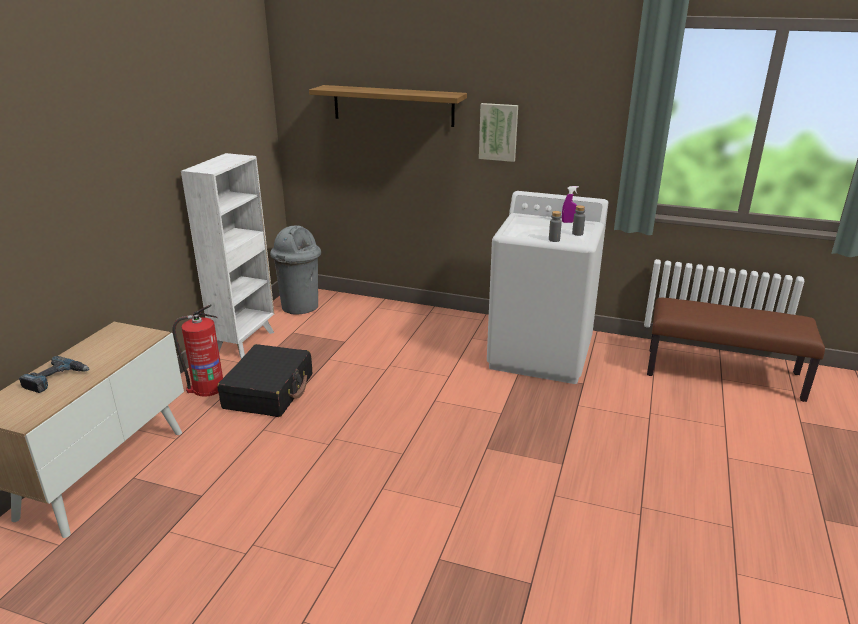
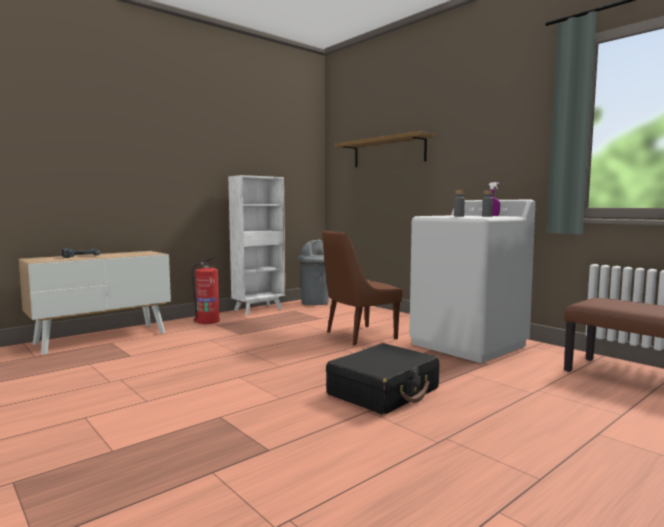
camera: 30 degrees right, 20 degrees down
(269, 391) = (239, 328): black suitcase -> black suitcase (384, 392)
(423, 368) = (358, 336): none -> brown chair
(498, 132) = (456, 160): picture -> none

